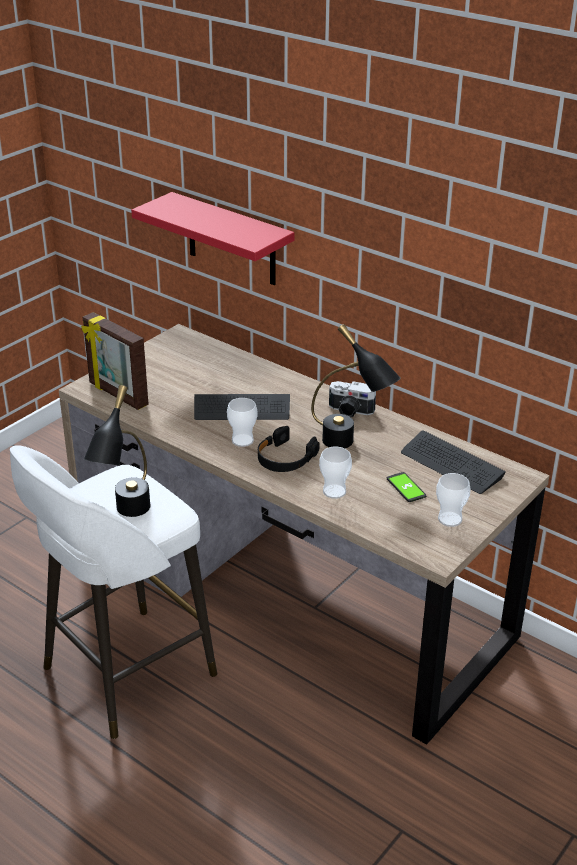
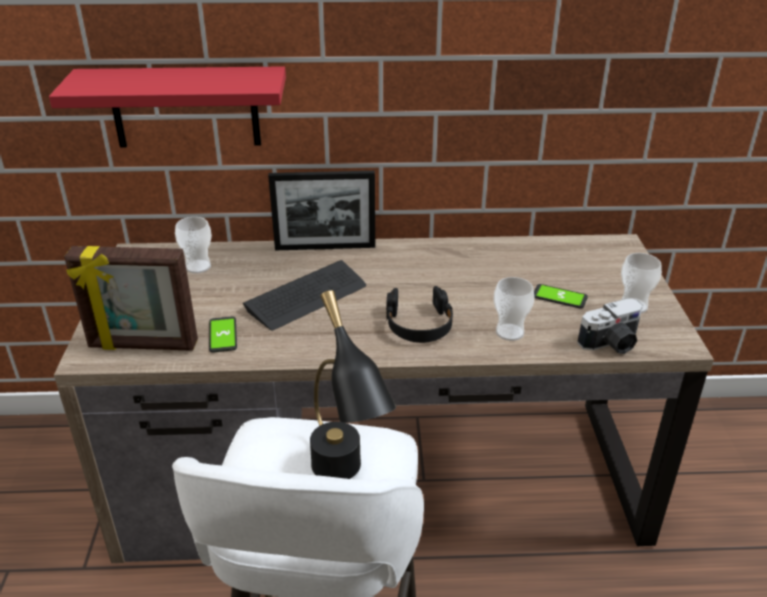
camera: 40 degrees left, 0 degrees up
(165, 409) = (223, 335): none -> phone
(242, 440) = (352, 327): cup -> cup (198, 266)
(299, 381) = (325, 247): none -> picture frame
(350, 411) = (411, 253): camera -> camera (612, 344)
(350, 446) = (458, 284): black table lamp -> none
(451, 464) = (560, 259): keyboard -> none

